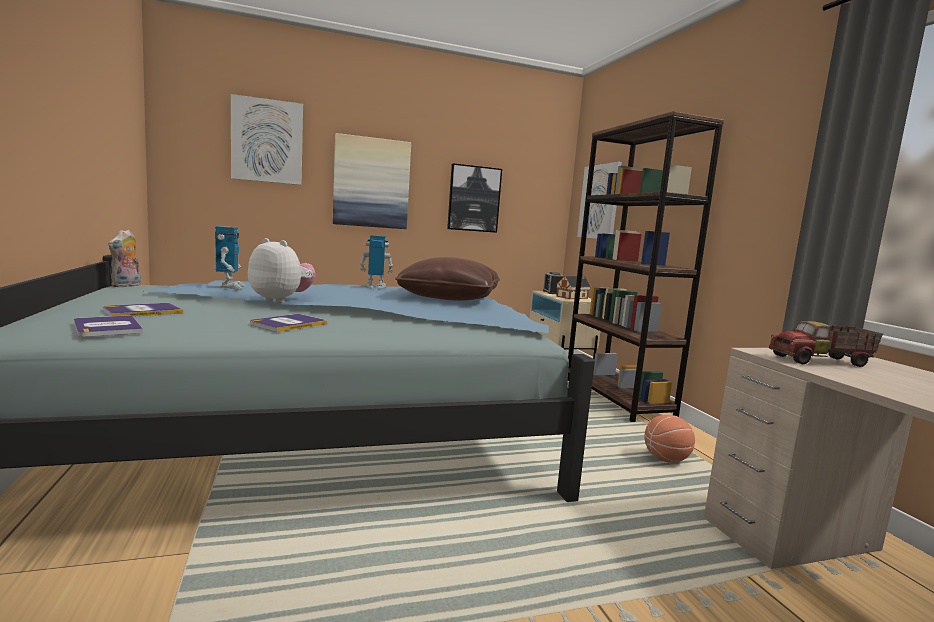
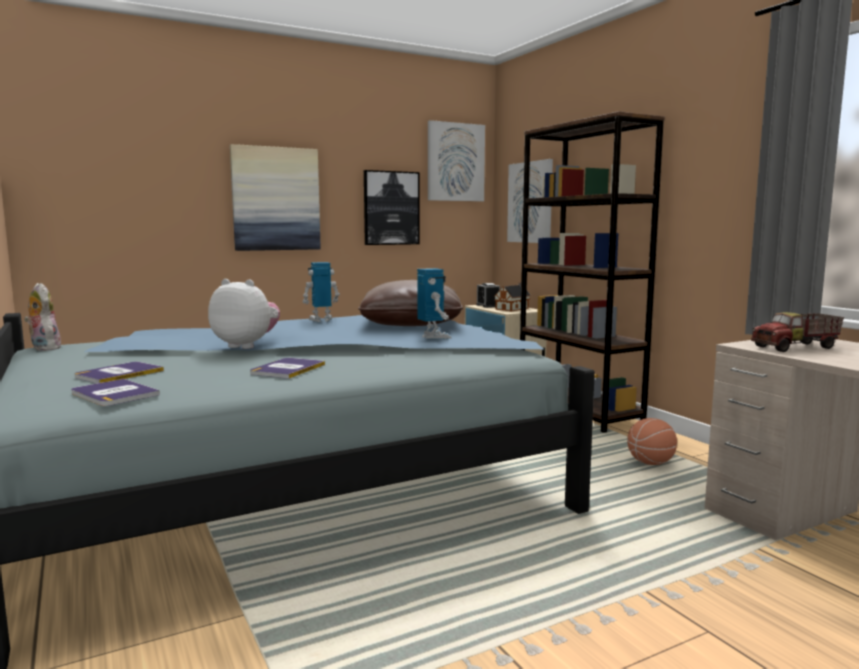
camera: 10 degrees left, 0 degrees up
(126, 286) = (43, 348): plush toy -> plush toy turned 135 degrees clockwise
(230, 287) = (170, 336): toy robot -> toy robot (433, 337)
(267, 141) = (150, 159): picture -> picture (455, 162)

